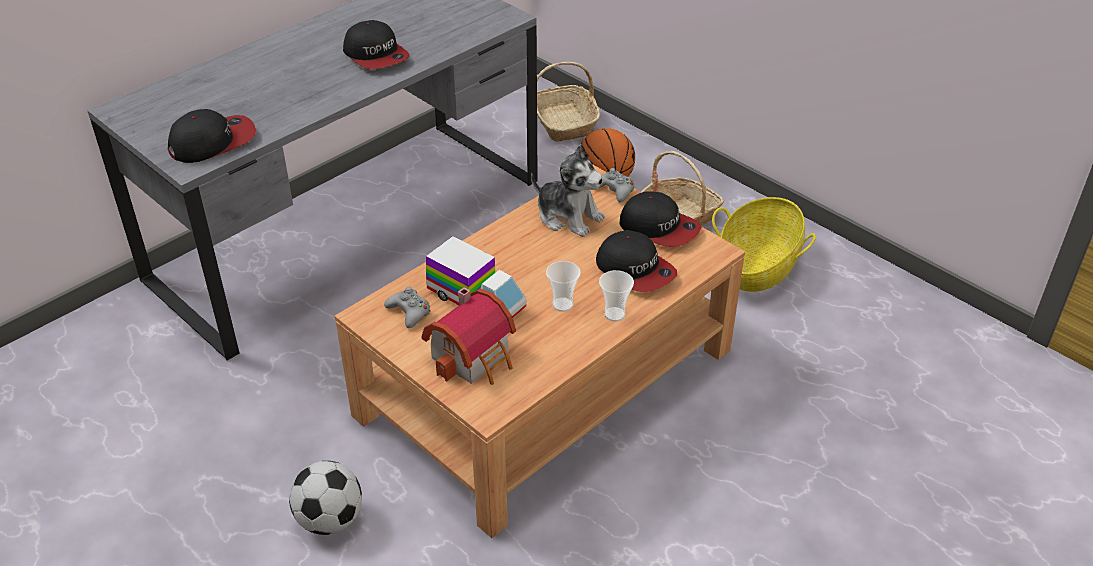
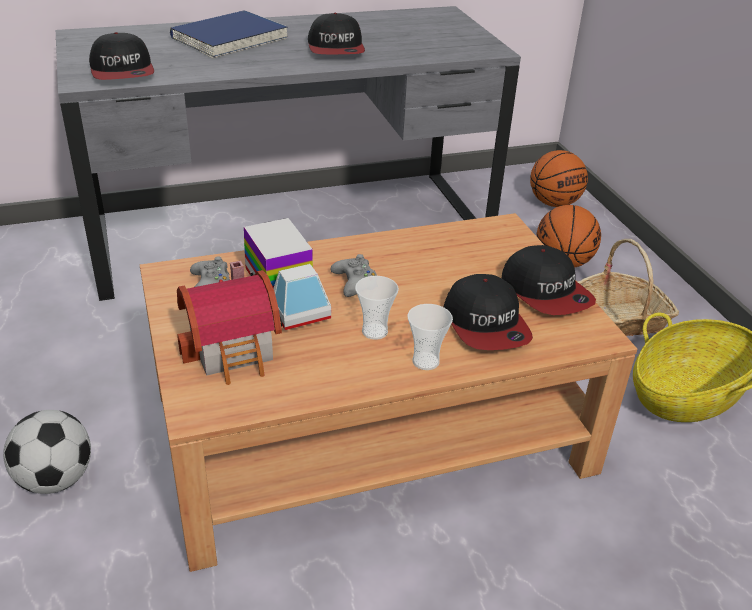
camera: 25 degrees right, 5 degrees down
(213, 142) = (123, 72): cap -> cap turned 75 degrees clockwise
(269, 72) = (229, 39): none -> blue book
(563, 122) = (554, 203): basket -> basketball
(568, 217) = (451, 251): plush toy -> none
(615, 190) = (521, 243): grey game controller -> grey game controller (355, 282)

